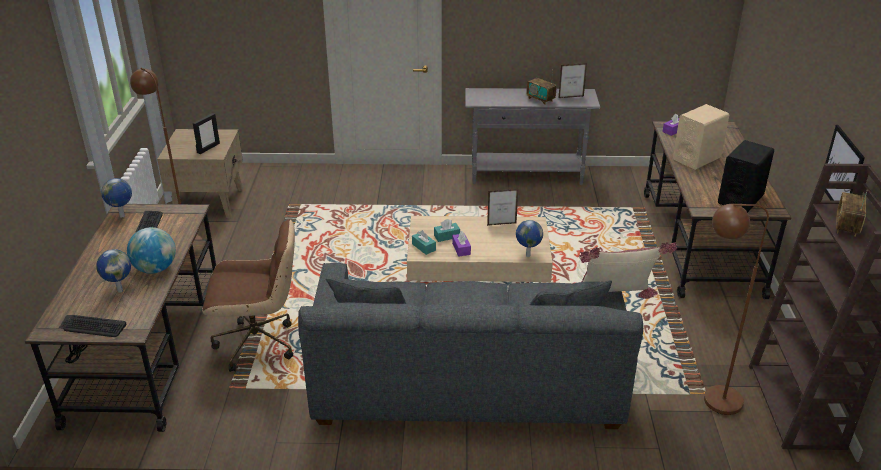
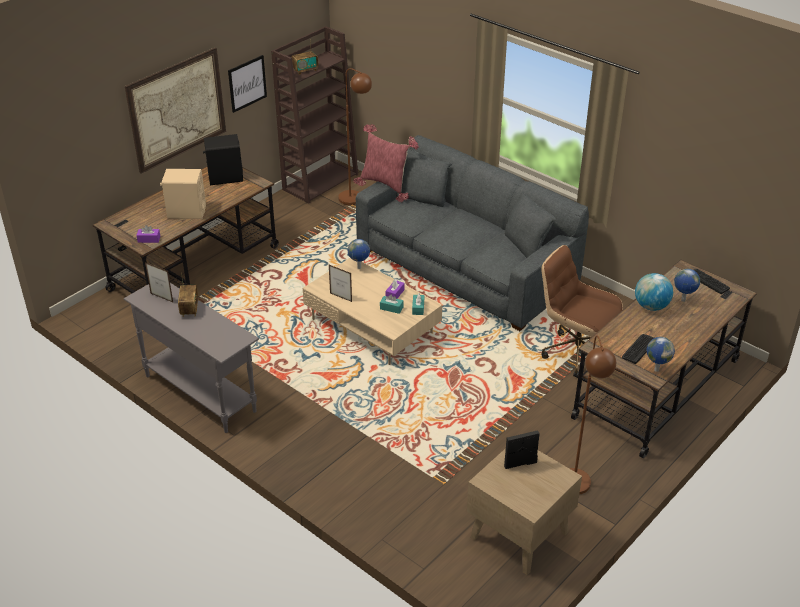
camera: 140 degrees left, 5 degrees up
(800, 105) = (177, 109): none -> picture

